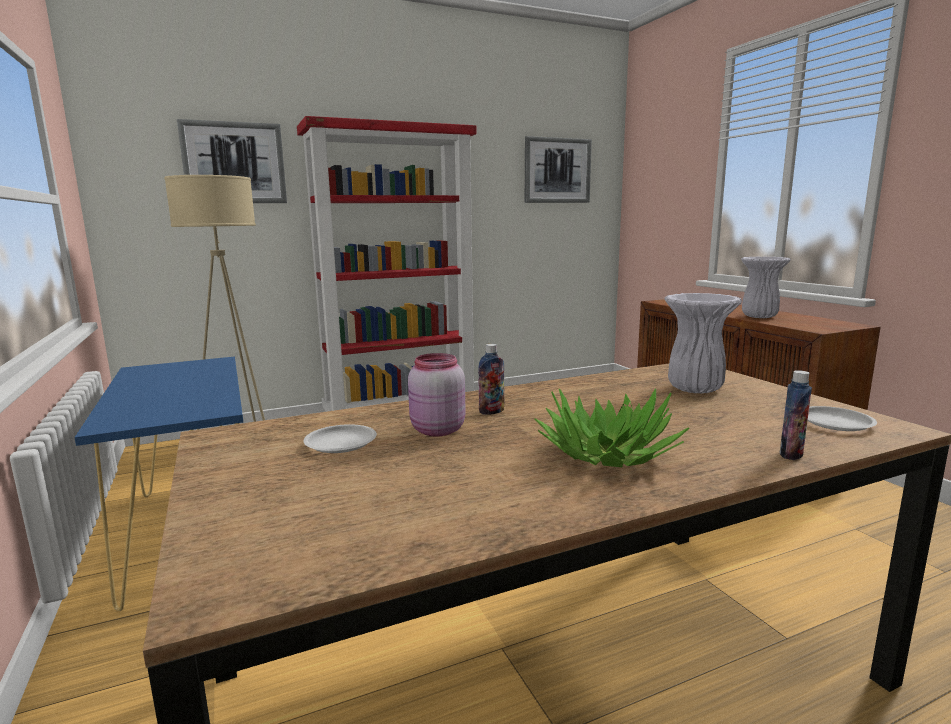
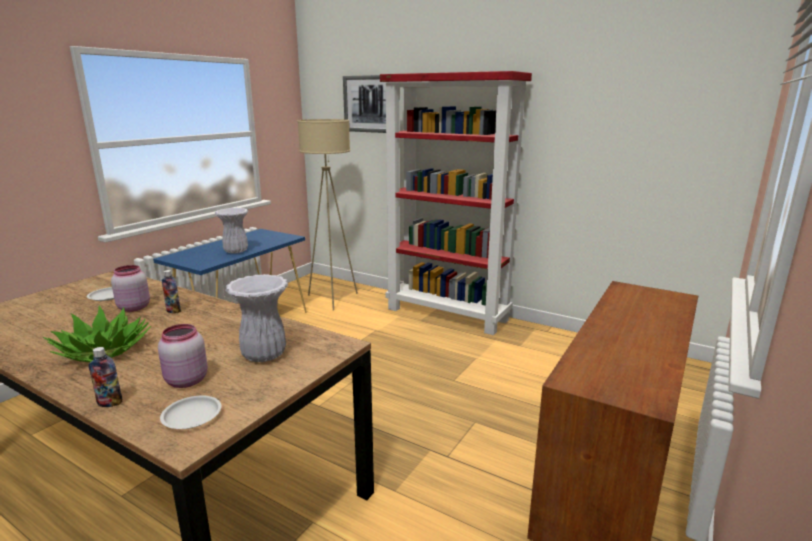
camera: 55 degrees right, 5 degrees up
(557, 170) = (660, 107): picture -> none
(744, 420) = (185, 381): none -> pink jar
(759, 316) = (611, 343): white vase -> white vase (236, 251)

